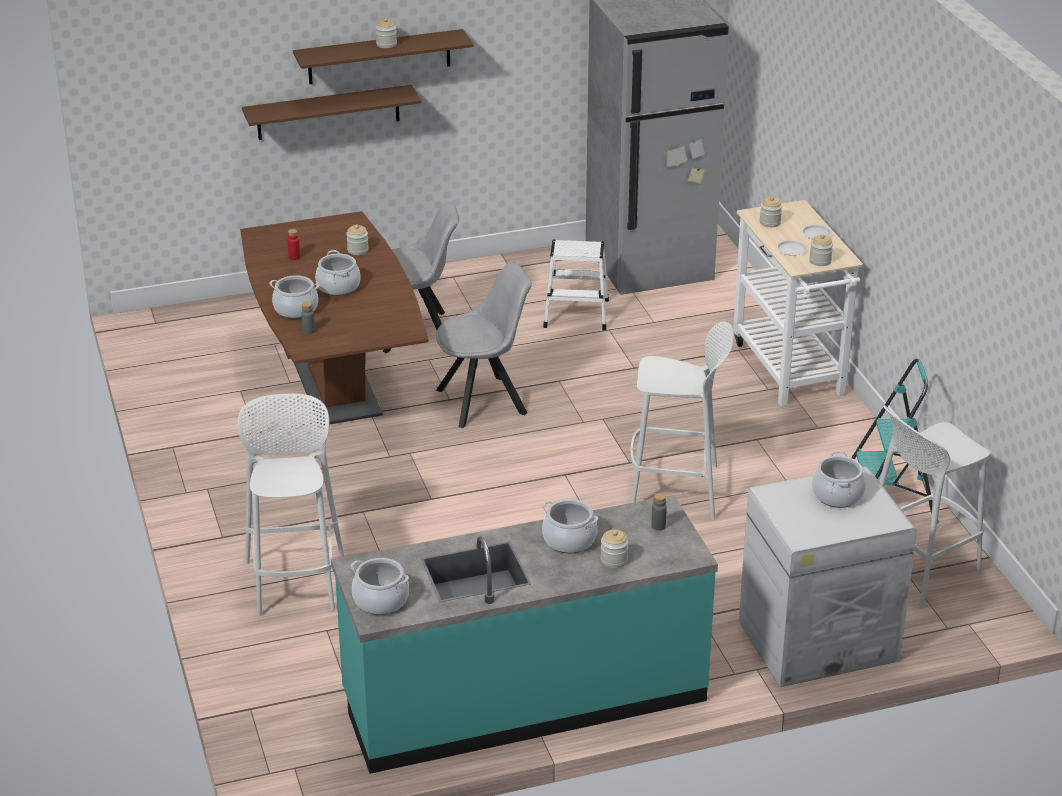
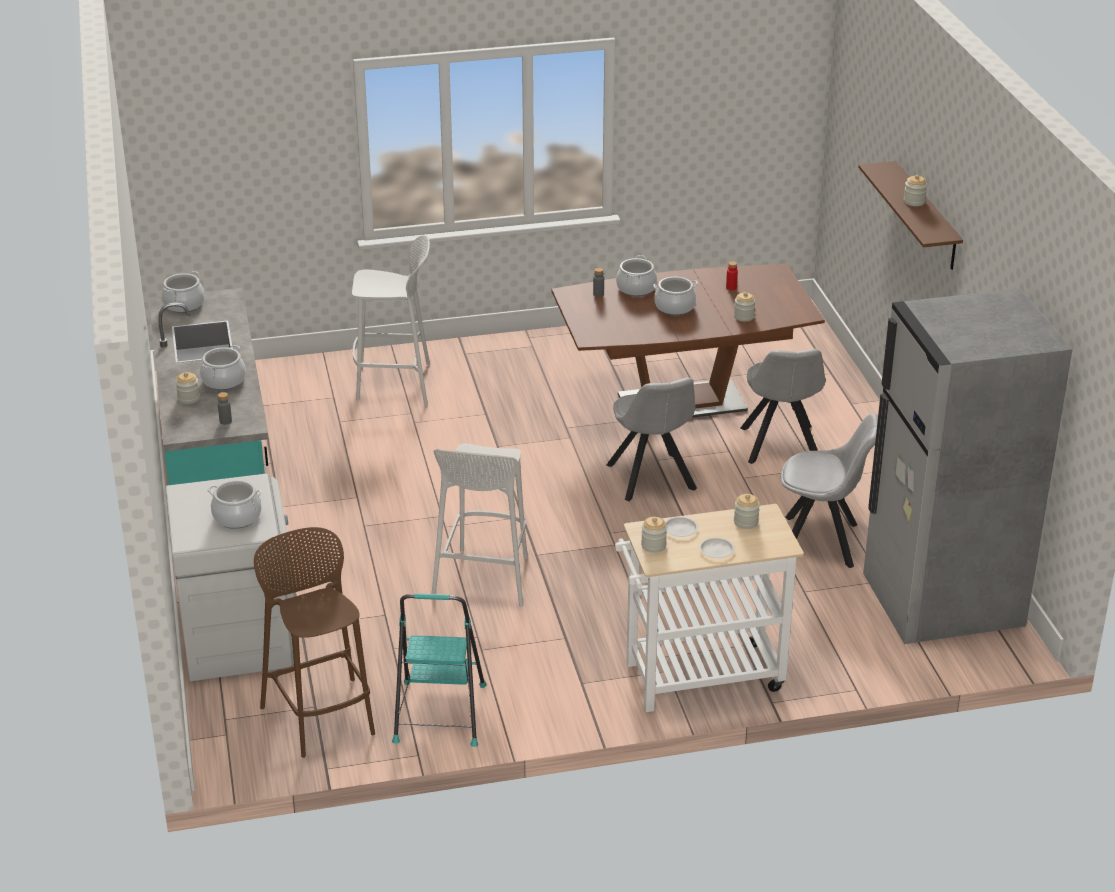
camera: 95 degrees right, 0 degrees up
(328, 112) = (900, 240): brown shelf -> none
(576, 313) = (822, 542): white step ladder -> grey chair
(920, 568) = (321, 717): white stool -> brown stool

